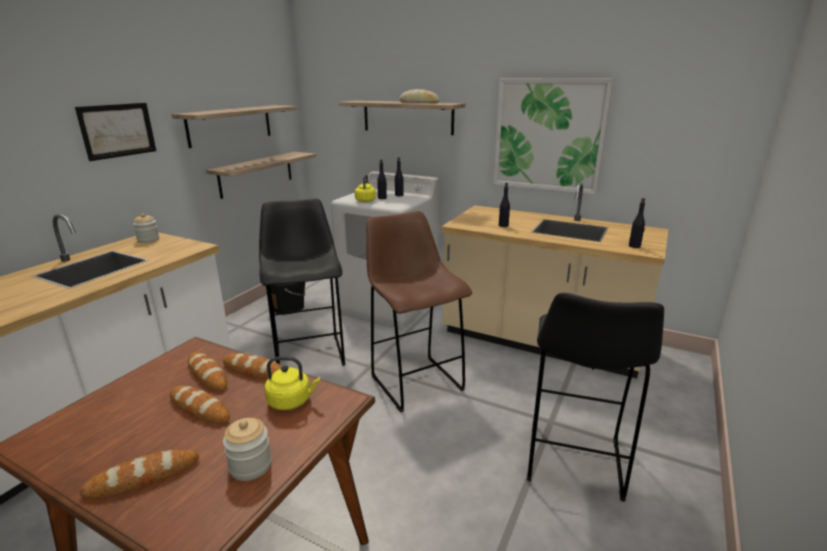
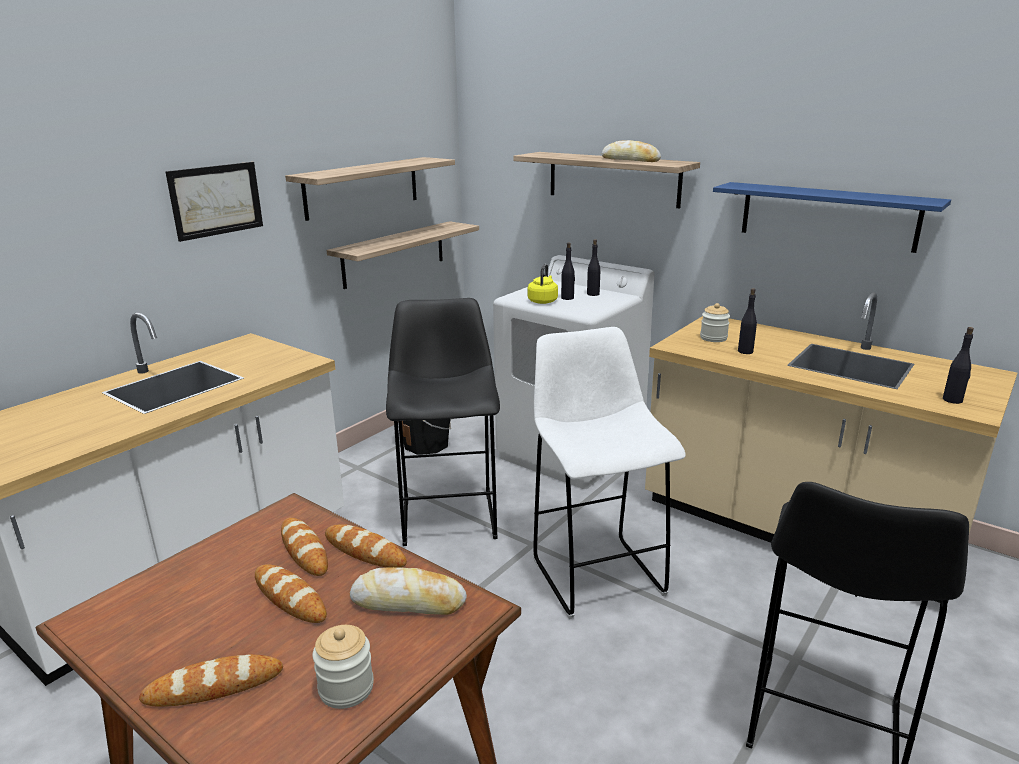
camera: 10 degrees right, 0 degrees up
(148, 240) = (246, 347): jar -> jar (713, 338)
(292, 401) = (408, 601): yellow kettle -> bread
(415, 381) = (596, 574): brown stool -> white stool
(548, 135) = (827, 216): picture -> blue shelf

